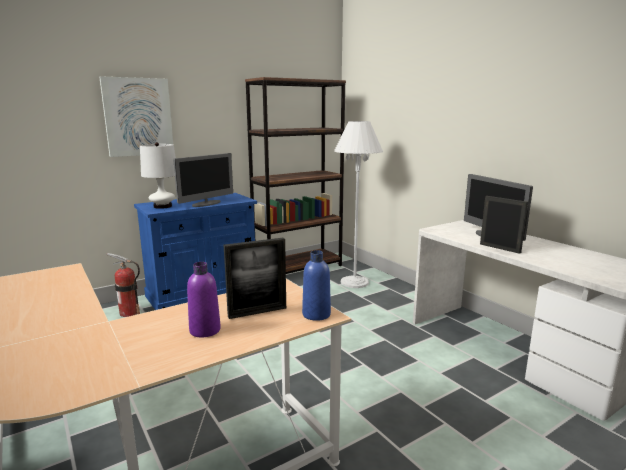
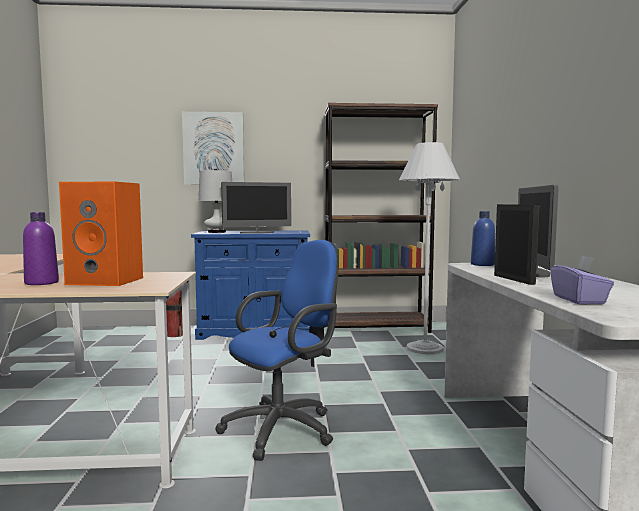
camera: 30 degrees right, 10 degrees down
(257, 312) = (108, 281): picture frame -> orange speaker
(316, 314) = (146, 287): blue bottle -> blue bottle (482, 264)
(350, 383) = (285, 428): none -> blue office chair
(573, 268) = (579, 300): none -> purple tissue box

